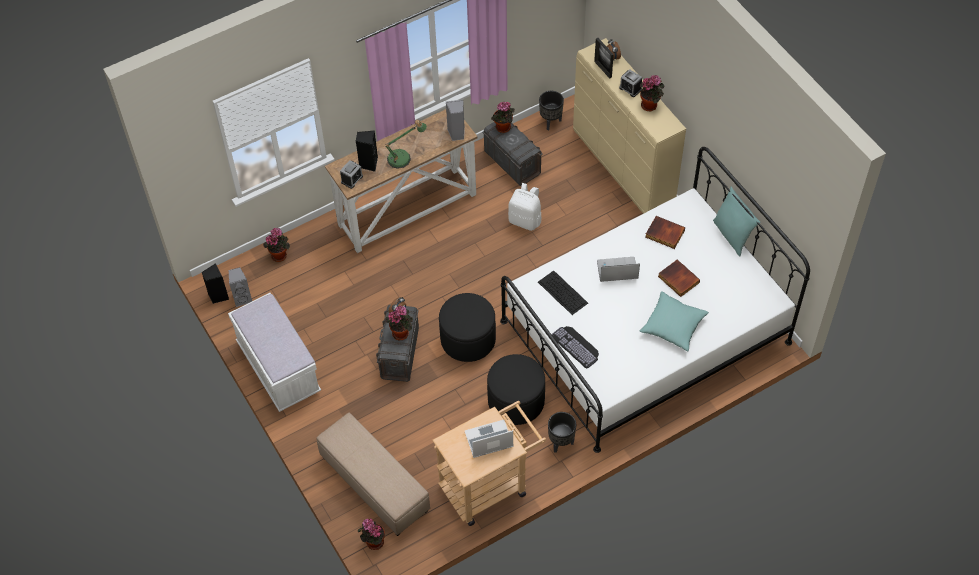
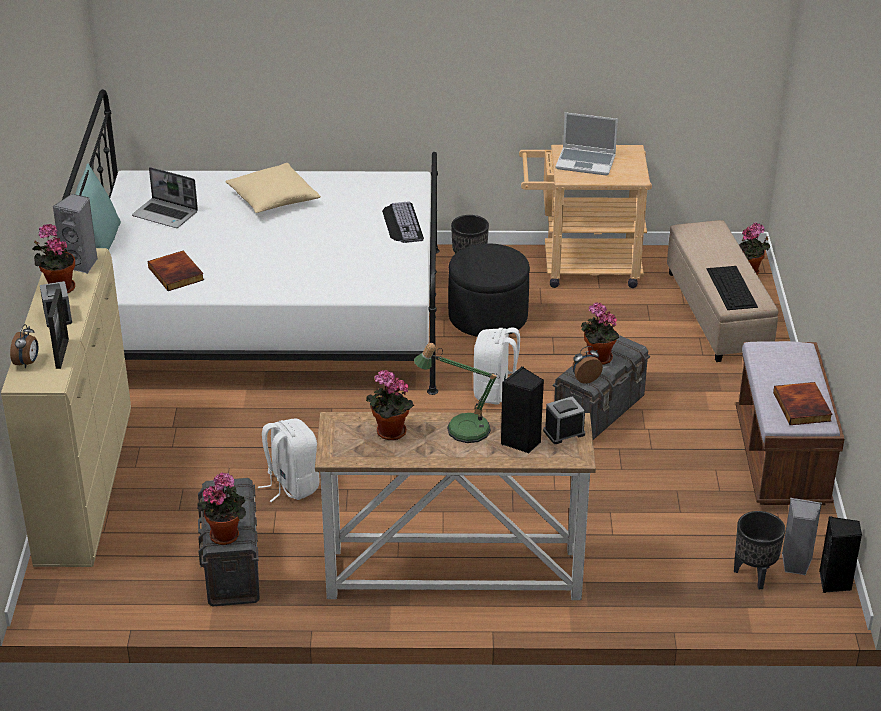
camera: 150 degrees left, 20 degrees down
(278, 368) = (781, 460): white bench -> brown bench
(279, 254) = (703, 598): potted plant -> potted plant (389, 433)
(456, 133) = (348, 426): grey speaker -> grey speaker (82, 264)
(468, 339) = (496, 391): black ottoman -> white backpack
(551, 122) = (111, 598): black planter -> black planter (753, 575)
(562, 292) = (367, 270): keyboard -> keyboard (732, 288)
(616, 271) = (278, 264): laptop -> laptop (166, 214)
(673, 326) = (273, 199): turquoise pillow -> beige pillow
(678, 279) = (216, 231): book -> book (803, 407)

